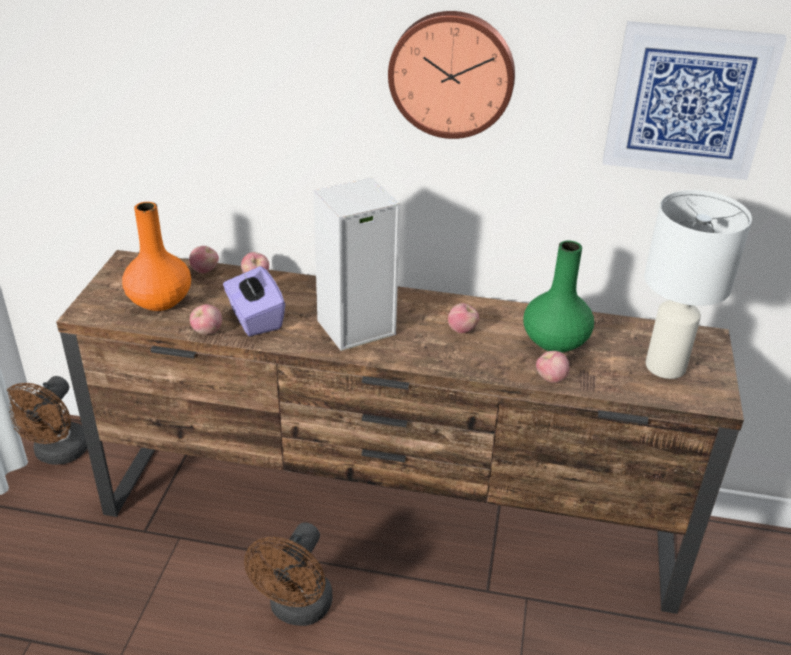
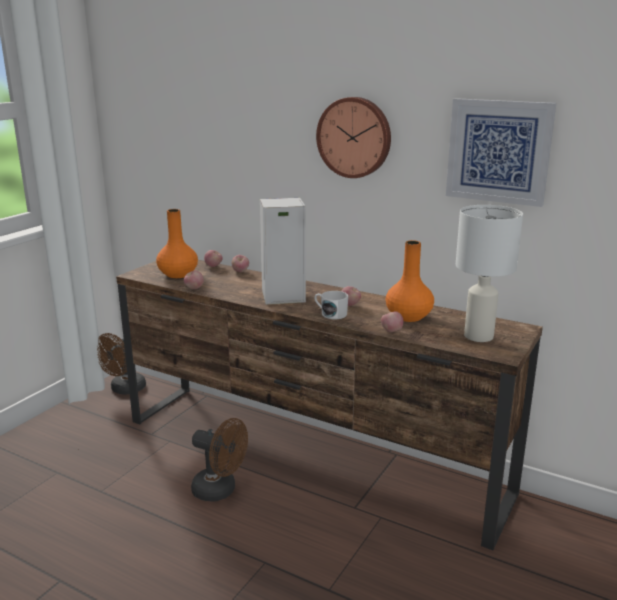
camera: 20 degrees right, 15 degrees down
(255, 318) = (225, 287): purple tissue box -> none
(297, 610) = (220, 490): brown fan -> brown fan turned 105 degrees counterclockwise
(447, 355) = (330, 314): none -> white mug
(556, 341) = (409, 317): green vase -> orange vase

